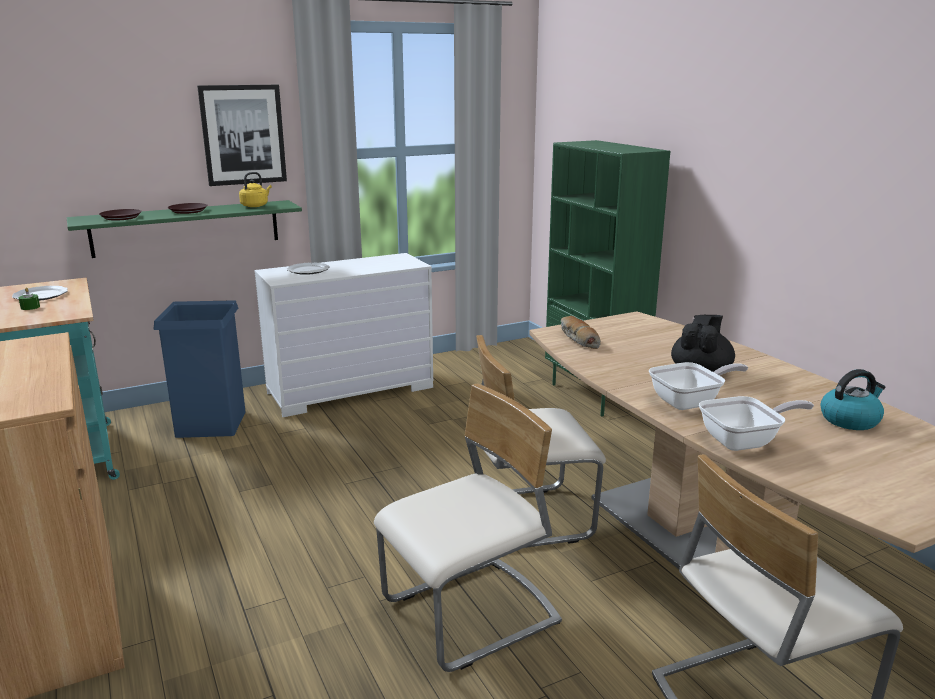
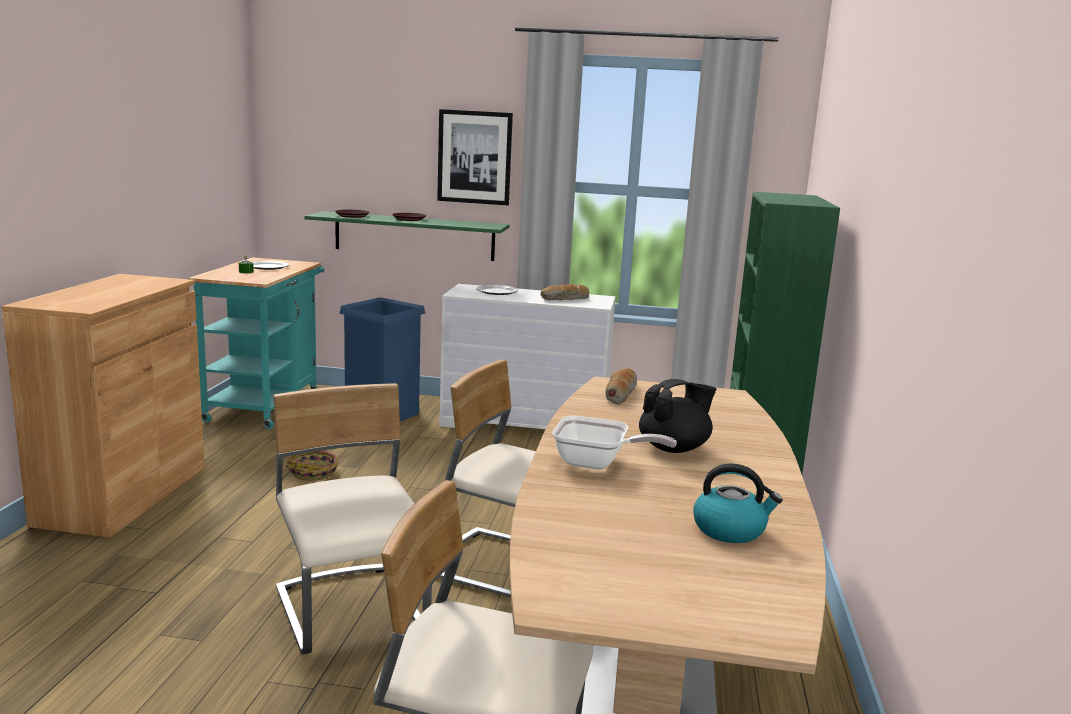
camera: 35 degrees right, 5 degrees down
(236, 505) = (314, 472): none -> basket
(255, 206) = (469, 223): yellow kettle -> none
(379, 265) = (565, 299): none -> bread
(471, 615) = (351, 611): beige chair -> beige chair turned 120 degrees counterclockwise
(745, 441) = (567, 504): frying pan -> none

